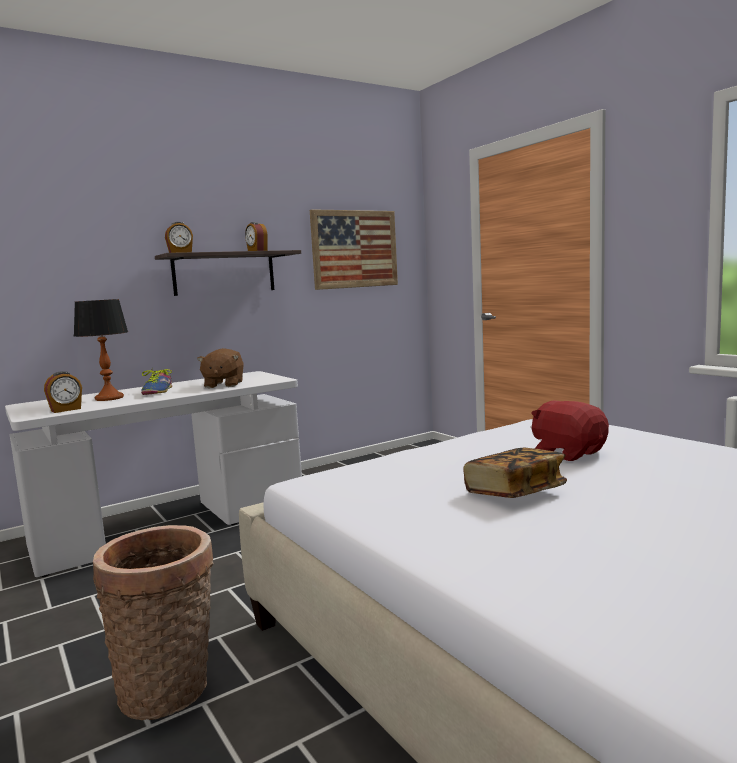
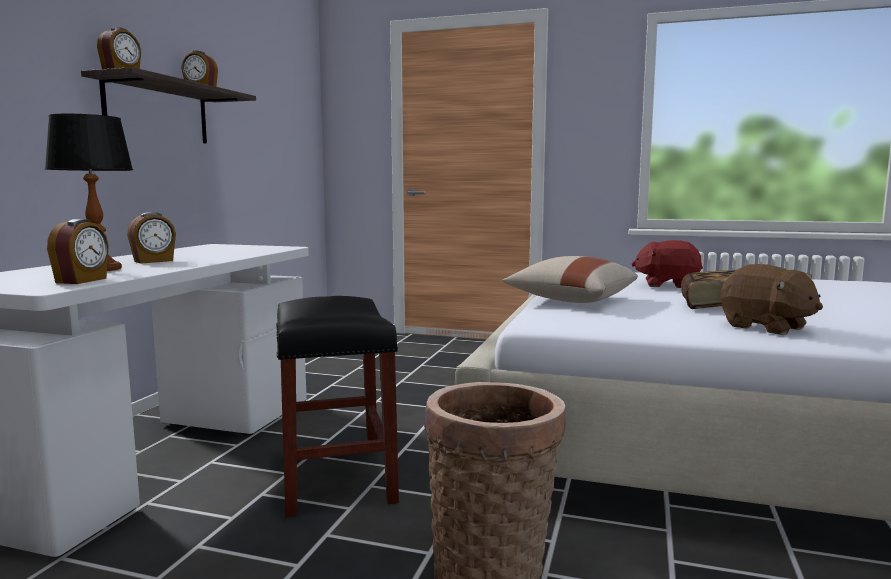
camera: 40 degrees left, 0 degrees up
(158, 391) = (154, 261): shoe -> alarm clock
(220, 575) = (337, 478): none -> black stool
(223, 385) = (228, 253): brown plush toy -> brown plush toy (766, 327)
(354, 249) = (272, 108): picture -> none
(410, 459) = (570, 300): none -> beige pillow

